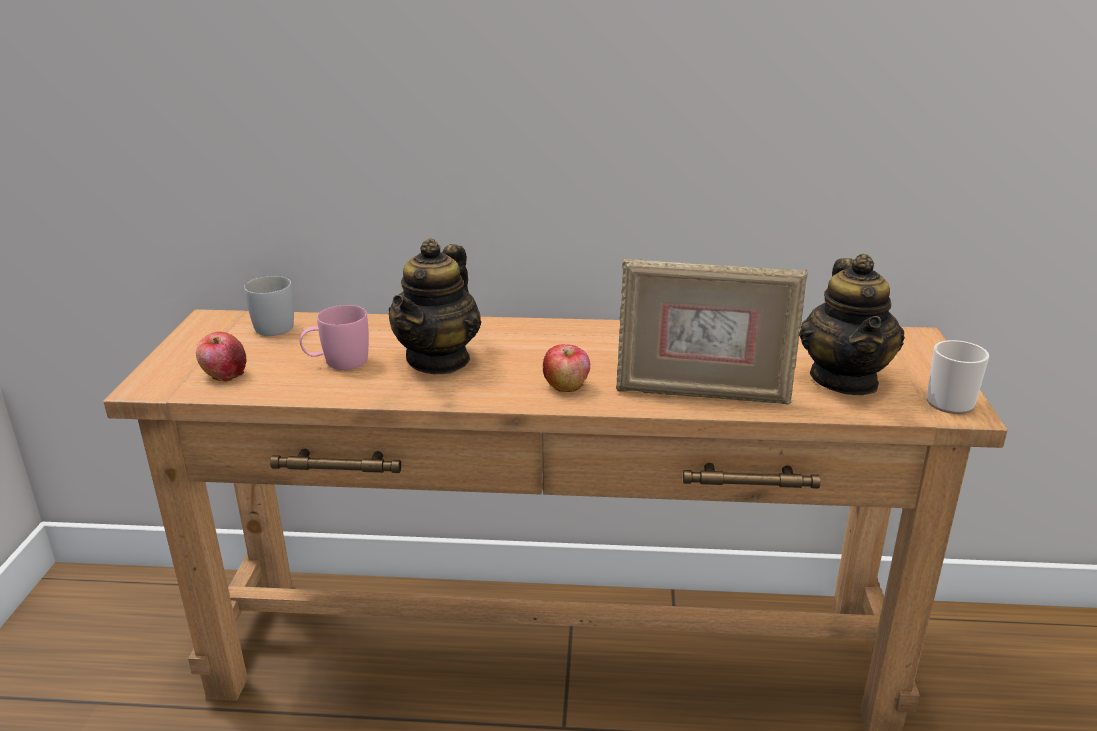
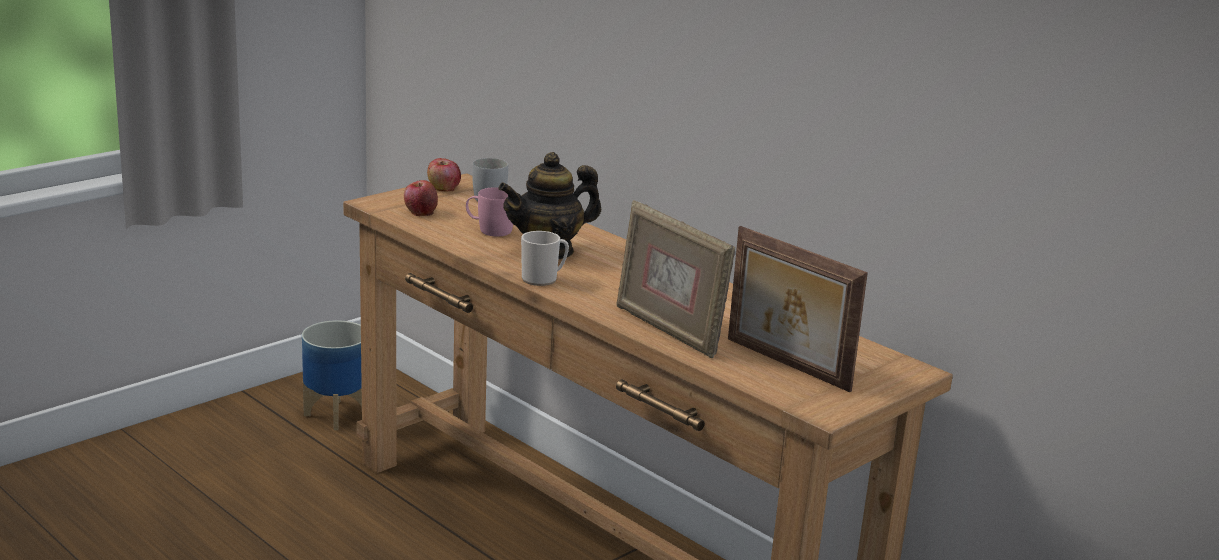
camera: 40 degrees right, 5 degrees down
(107, 655) = (337, 414): none -> planter
(566, 386) = (594, 292): apple -> apple (443, 188)
(845, 380) = (785, 365): teapot -> picture frame
(952, 401) = (832, 405): mug -> mug (543, 279)

